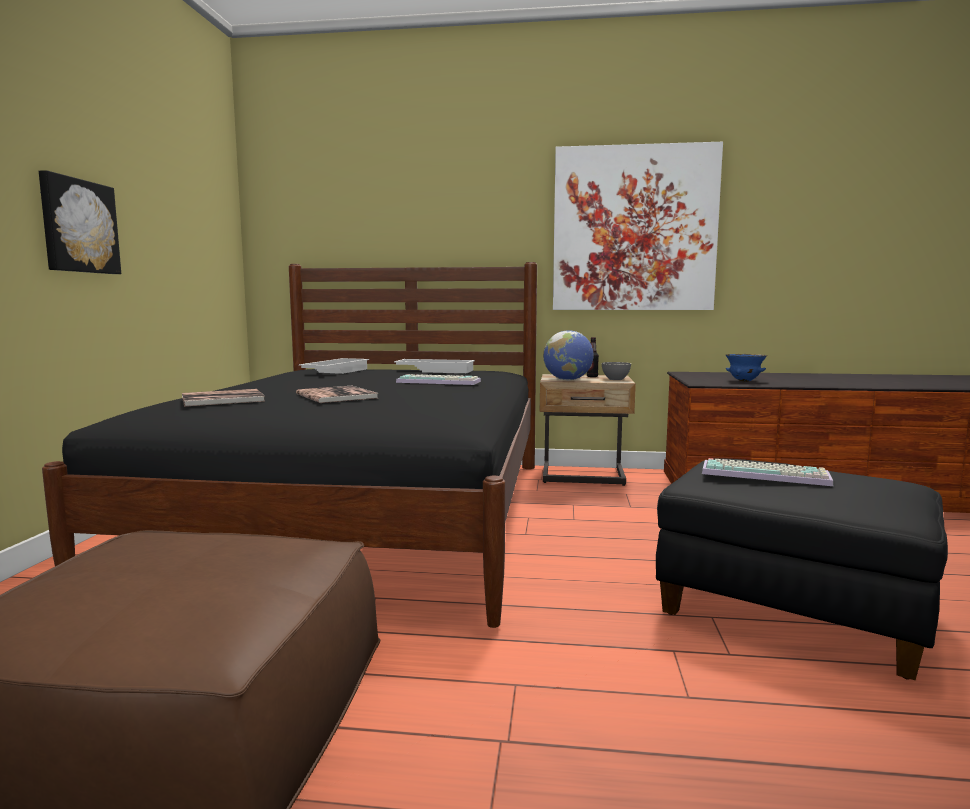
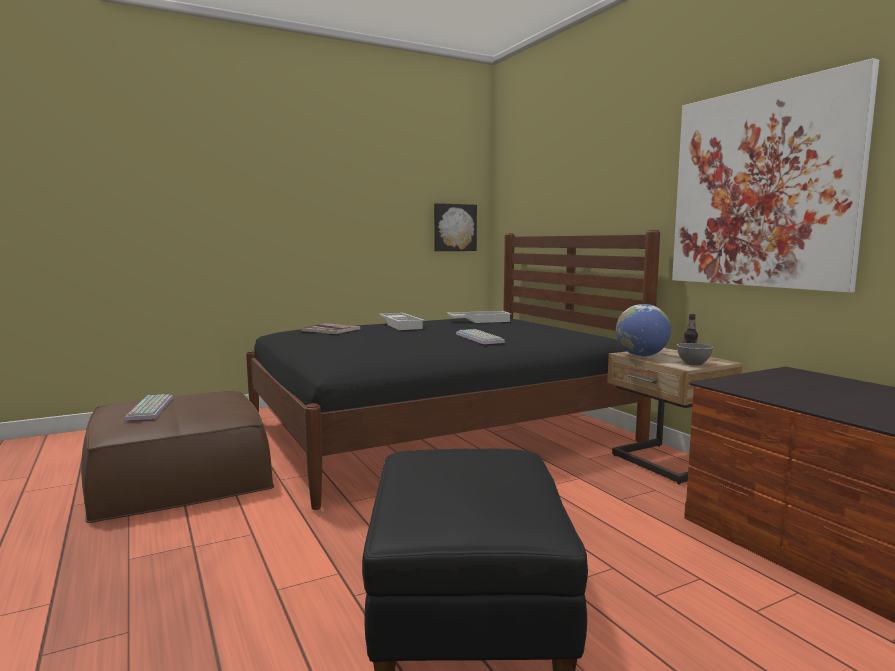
camera: 55 degrees right, 0 degrees up
(78, 226) = (330, 222): picture -> picture (454, 227)
(336, 396) = (374, 337): book -> none
(436, 371) = (541, 329): white tray -> white tray (402, 325)
(744, 381) = (789, 392): blue bowl -> none
(766, 474) = (457, 466): keyboard -> keyboard (151, 408)

